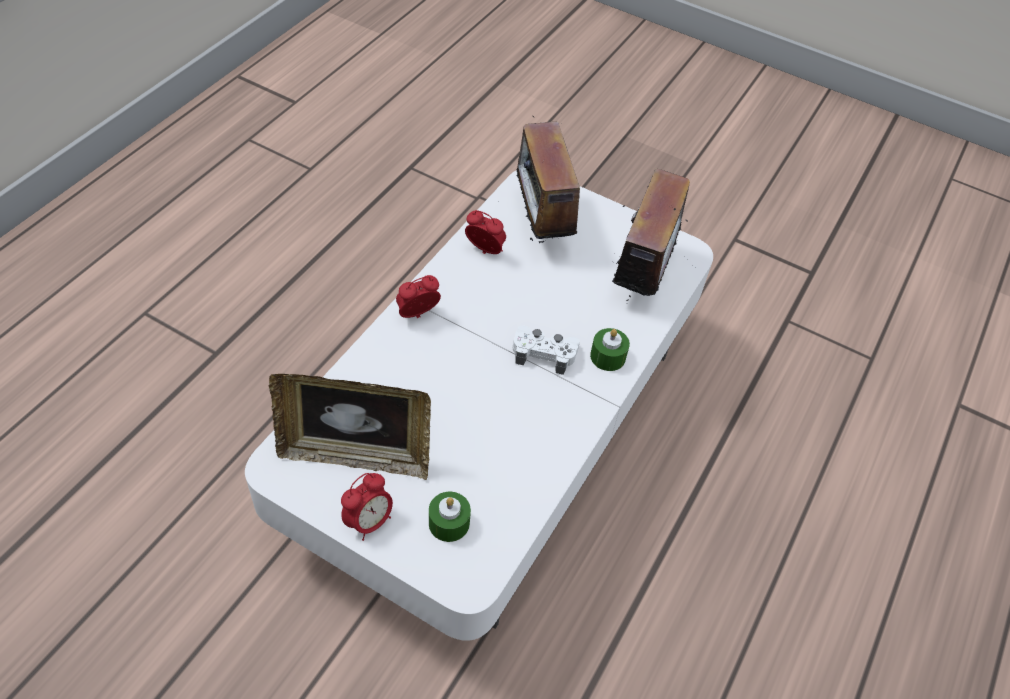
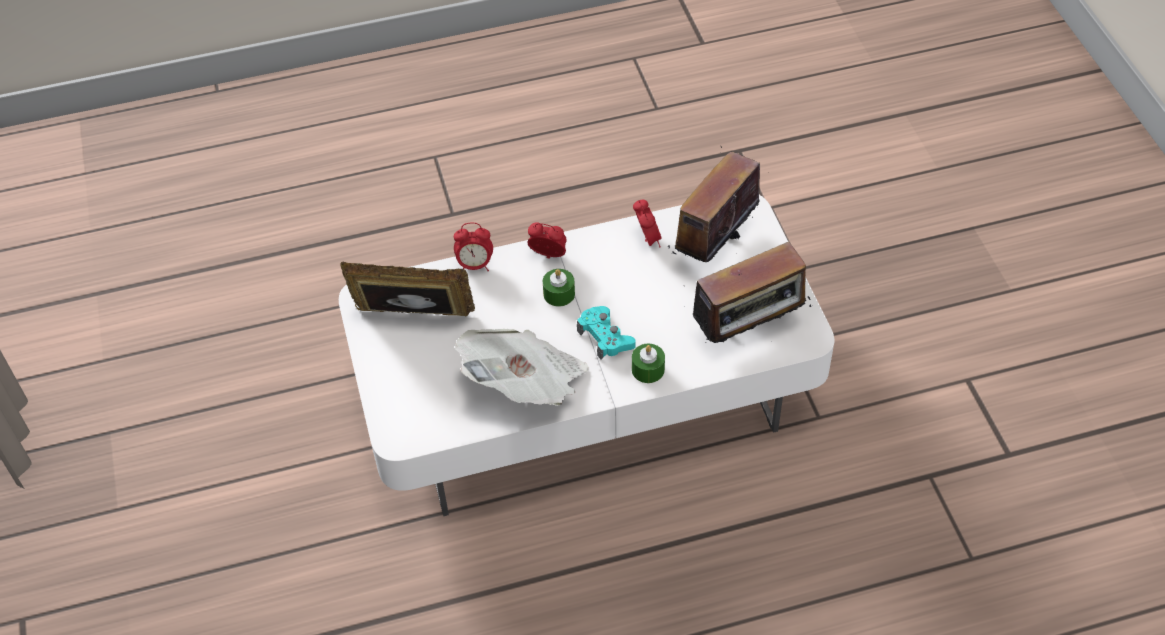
camera: 50 degrees right, 0 degrees up
(355, 455) = (413, 320): picture frame -> picture frame turned 135 degrees clockwise
(369, 521) = (380, 364): alarm clock -> alarm clock (475, 265)
(449, 523) = (423, 398): green candle -> green candle (559, 294)
(526, 441) = (526, 385): none -> newspaper
(544, 353) = (605, 337): white game controller -> turquoise game controller

